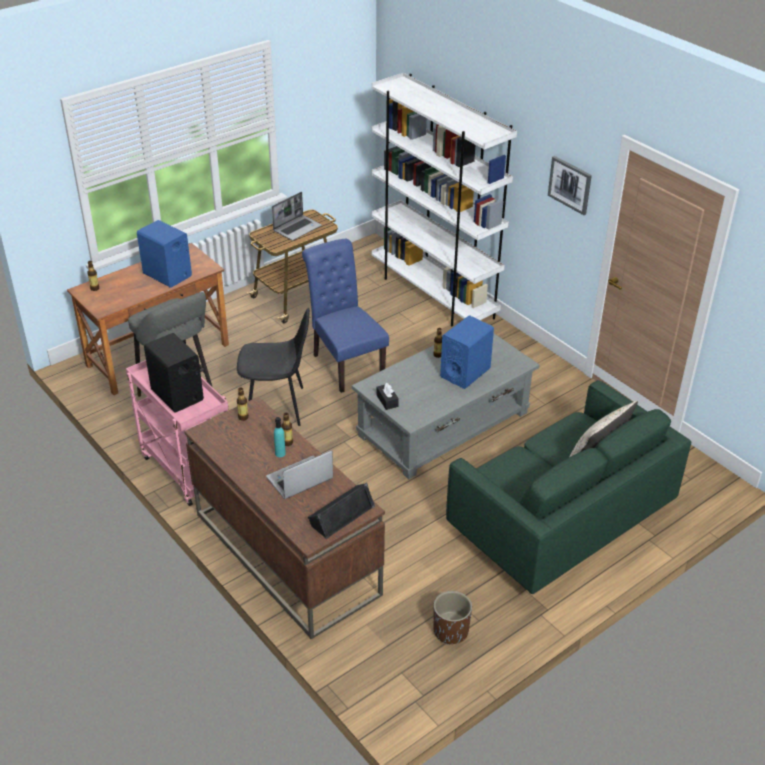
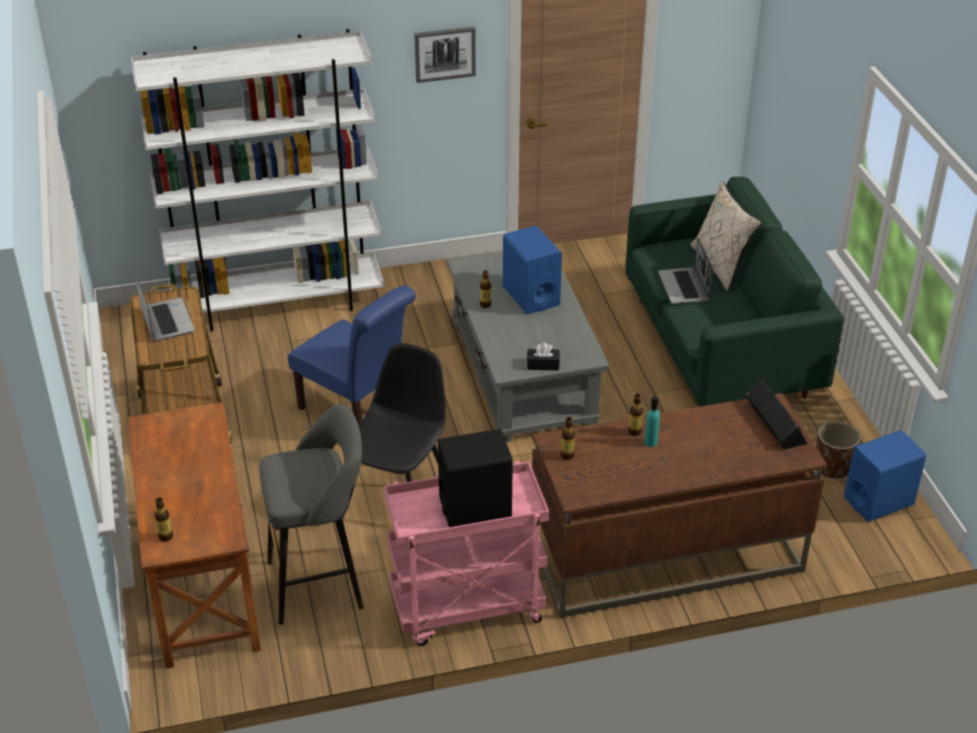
camera: 65 degrees left, 0 degrees up
(167, 275) = (193, 456): blue speaker -> blue speaker (878, 501)
(299, 479) = (703, 439): laptop -> laptop (684, 287)
(345, 364) = (358, 414): blue chair -> blue chair turned 135 degrees counterclockwise

